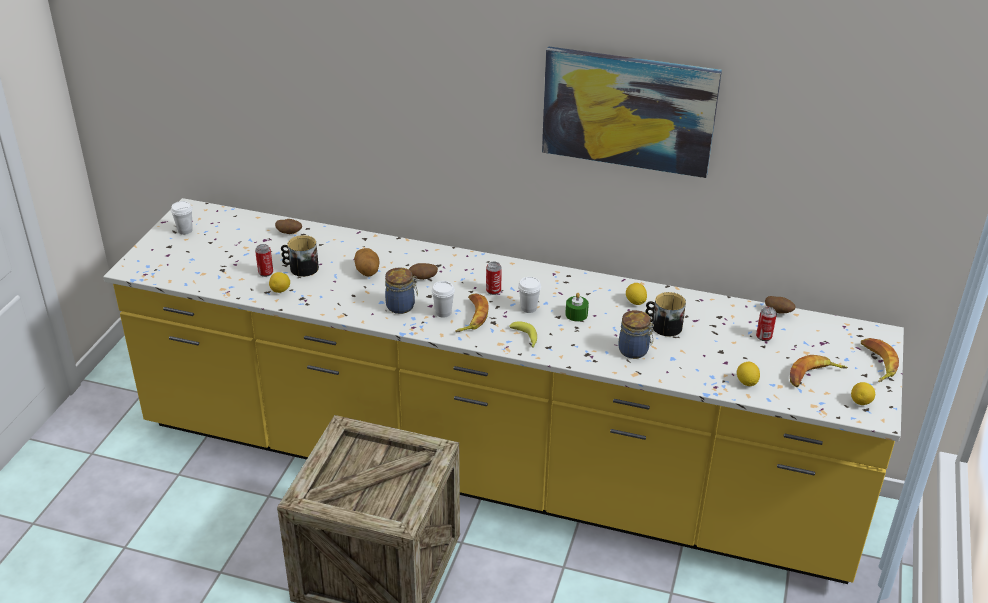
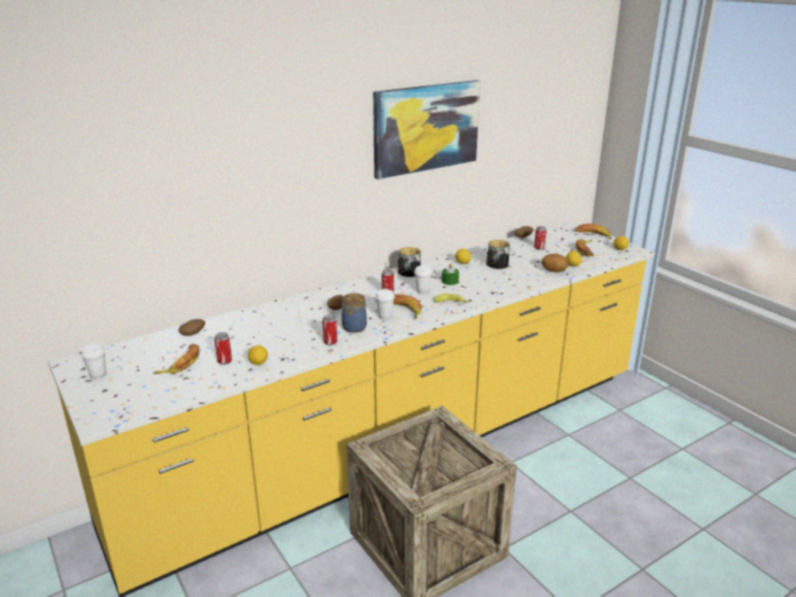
camera: 50 degrees left, 10 degrees down
(240, 255) = (180, 363): none -> banana
(300, 268) = (245, 345): mug -> mug (407, 273)
(358, 307) = (330, 342): none -> can
(367, 272) = (295, 324): potato -> potato (554, 271)
(634, 351) = (507, 280): jar -> none

